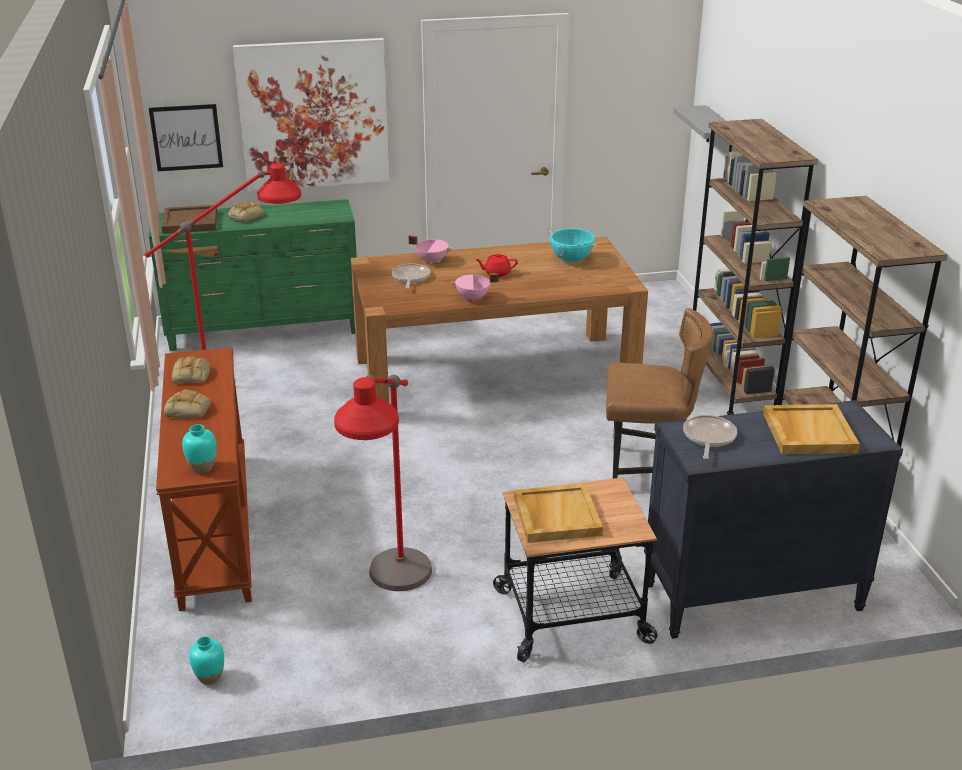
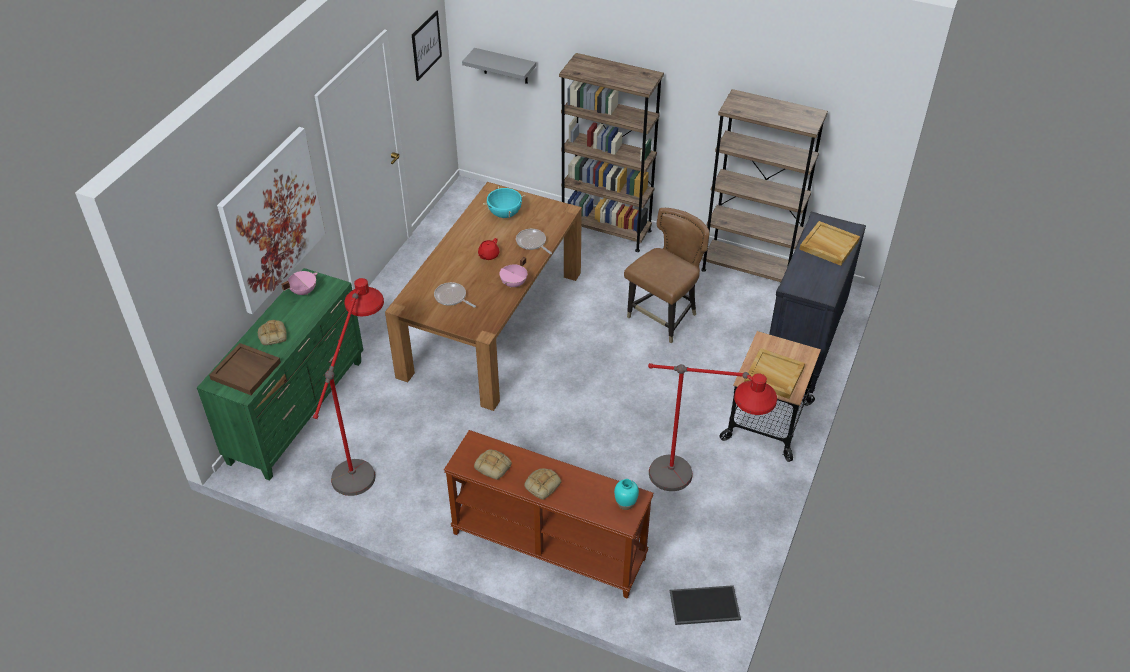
camera: 55 degrees left, 15 degrees up
(186, 137) = (203, 305): picture -> picture (426, 45)
(209, 677) = (704, 606): turquoise vase -> tray
(432, 261) = (436, 275): pink cooking pot -> pink cooking pot (303, 291)
(708, 437) = (806, 280): frying pan -> frying pan (532, 243)

